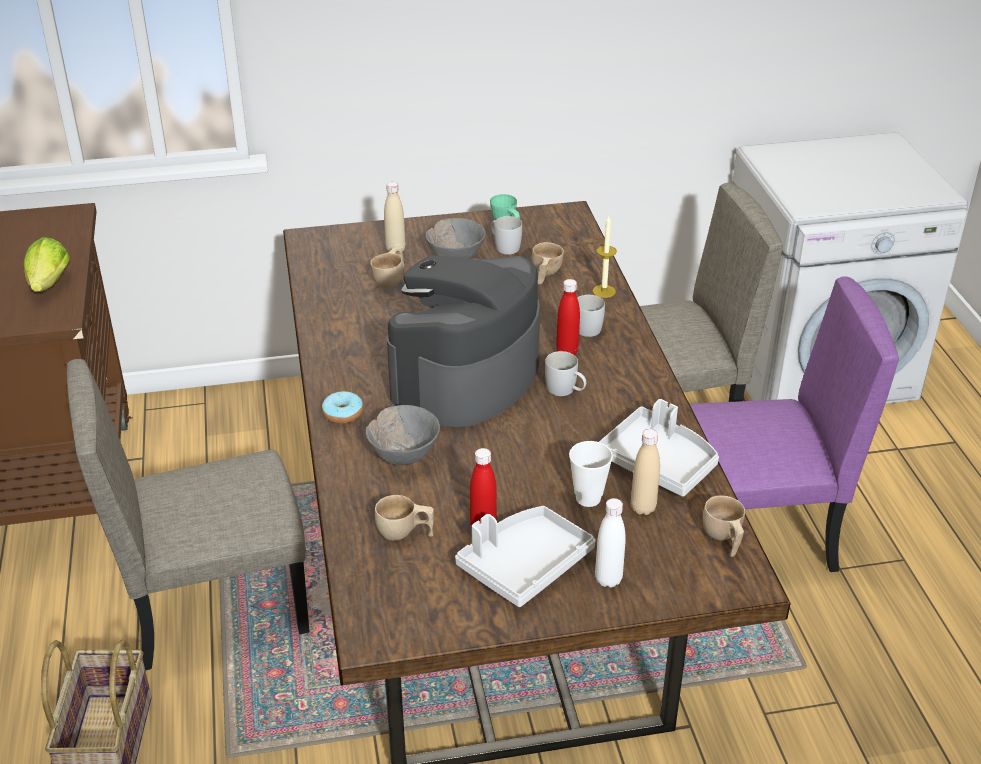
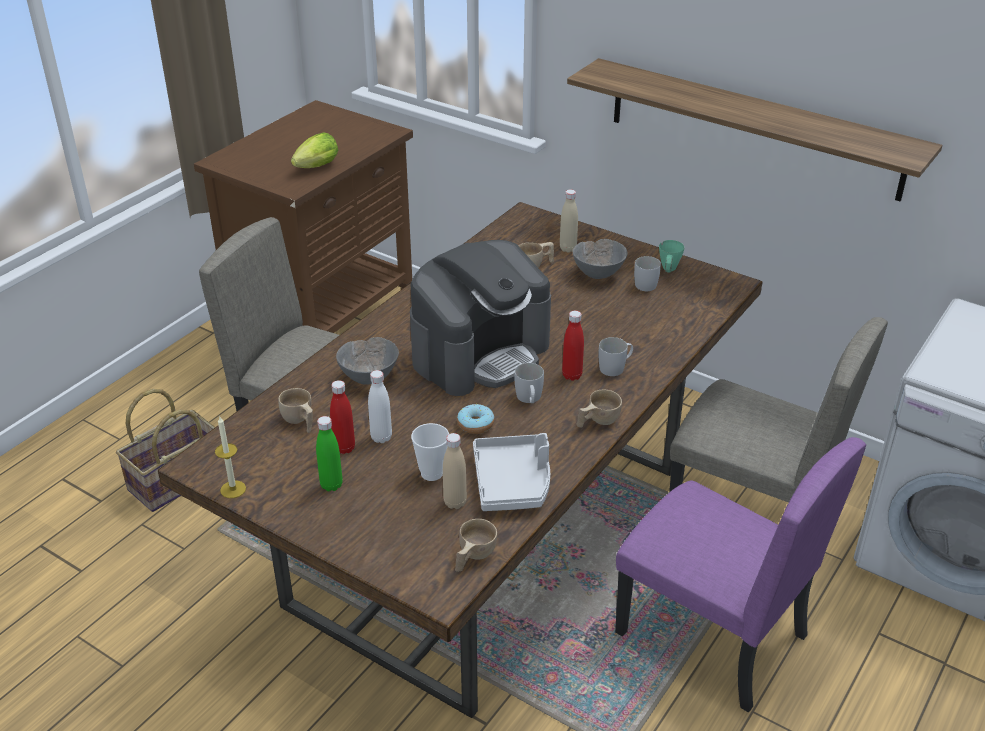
camera: 45 degrees right, 0 degrees up
(343, 414) = (376, 332): donut -> donut (475, 424)
(465, 377) = (480, 353): coffee machine -> coffee machine turned 150 degrees clockwise
(519, 55) = (753, 128): none -> shelf
(524, 565) = (331, 485): grey tray -> green bottle
(544, 275) = (642, 317): beige cup -> beige cup (597, 421)
(604, 291) = (667, 350): candle -> candle (233, 489)
(608, 579) = (362, 528): white bottle -> white bottle (381, 437)

